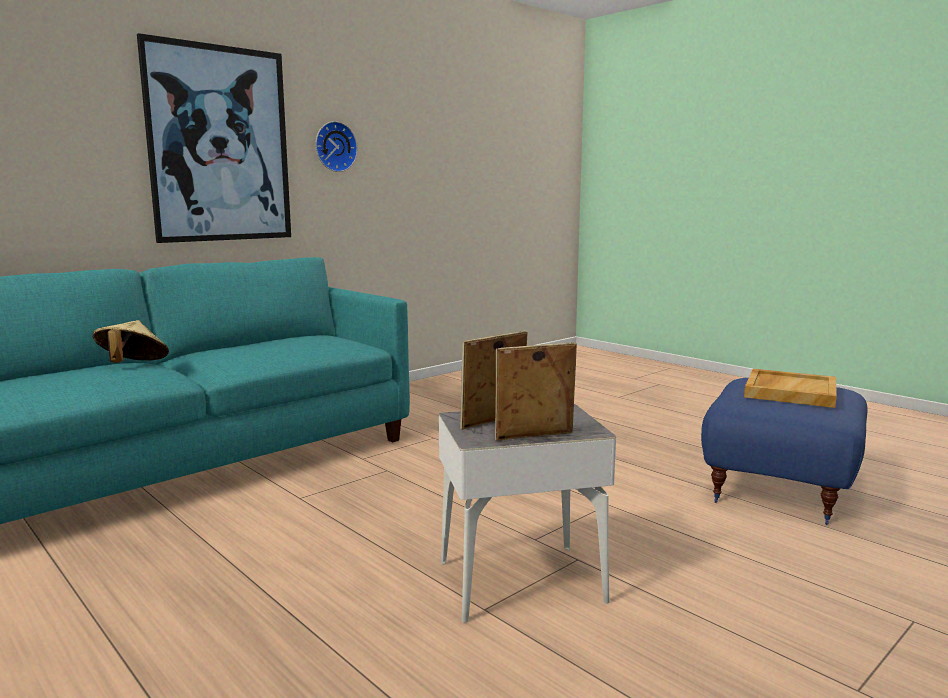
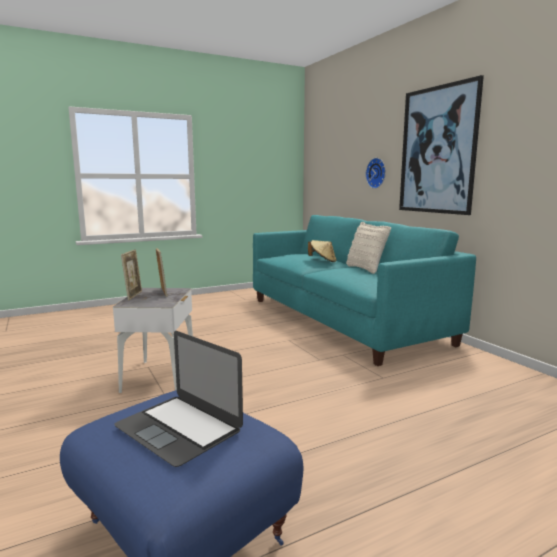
camera: 105 degrees right, 0 degrees up
(228, 347) = (366, 269): none -> beige pillow
(334, 147) = (519, 141): wall clock -> wall clock (377, 173)
(789, 392) = (178, 428): beige tray -> laptop

